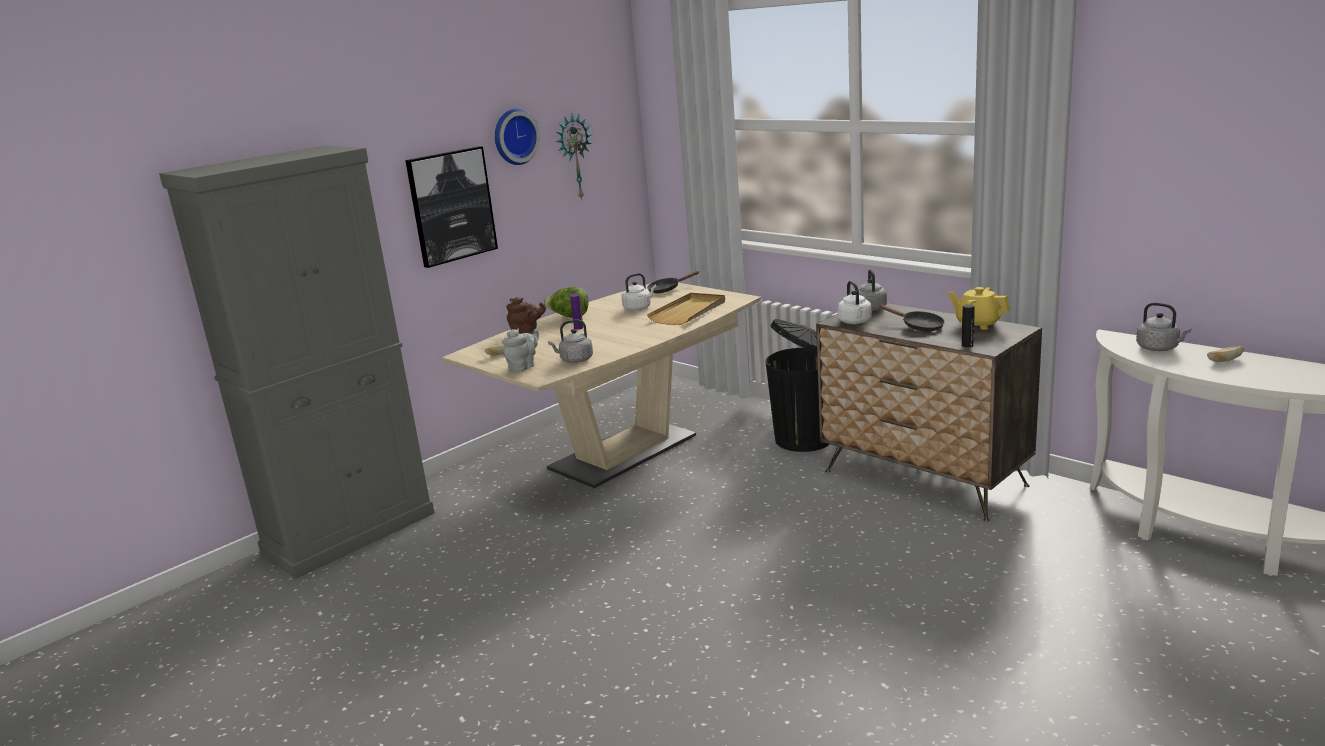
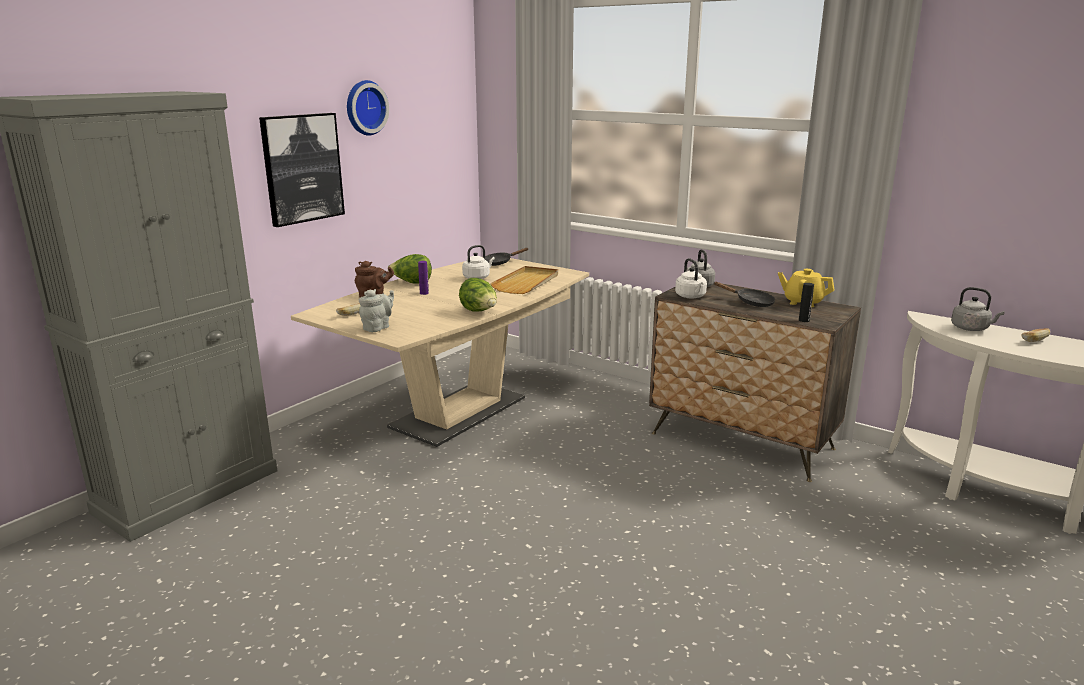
camera: 10 degrees left, 0 degrees up
(574, 157) = (417, 134): wall clock -> none
(574, 360) = (428, 322): grey kettle -> none
(629, 346) = (479, 312): none -> lettuce
(805, 439) = (626, 403): black trash can -> none

